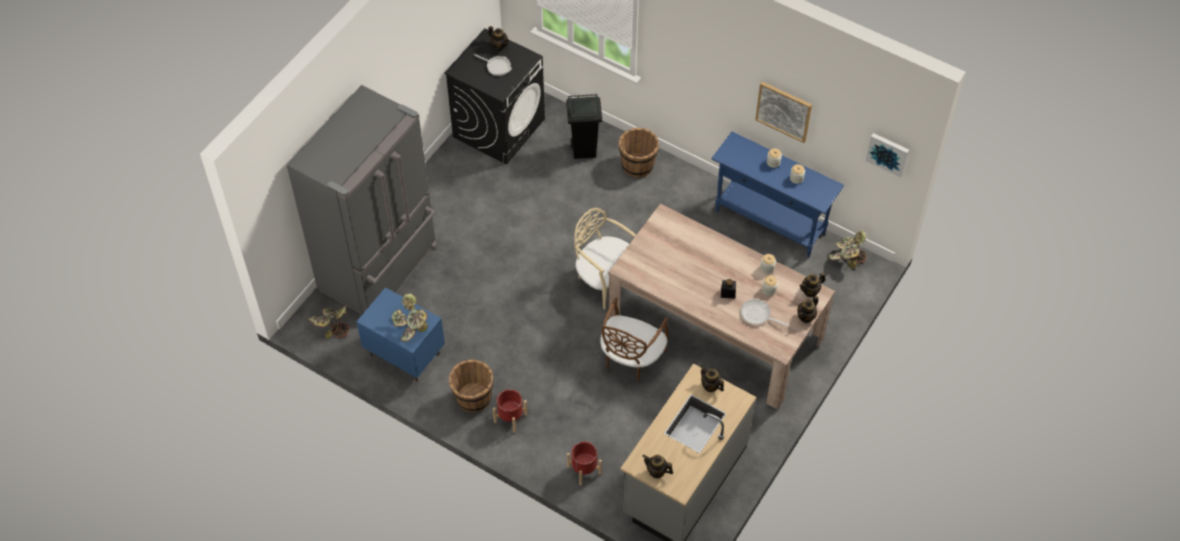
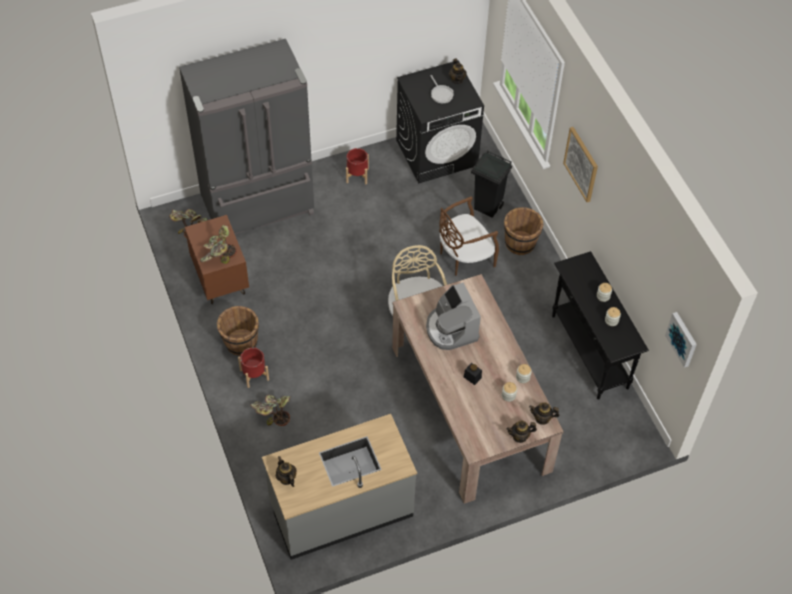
camera: 35 degrees right, 0 degrees up
(404, 355) = (220, 279): blue nightstand -> brown nightstand
(584, 469) = (273, 449): red planter -> red planter (357, 175)
(631, 359) = (383, 389): brown chair -> brown chair (464, 257)
(676, 264) = (451, 329): none -> coffee machine
(710, 386) = (388, 440): teapot -> none
(758, 315) = (481, 410): frying pan -> none
(770, 223) = (589, 352): blue console table -> black console table
(784, 111) = (626, 253): picture -> picture (581, 164)
(846, 257) = (630, 419): potted plant -> potted plant (272, 413)

